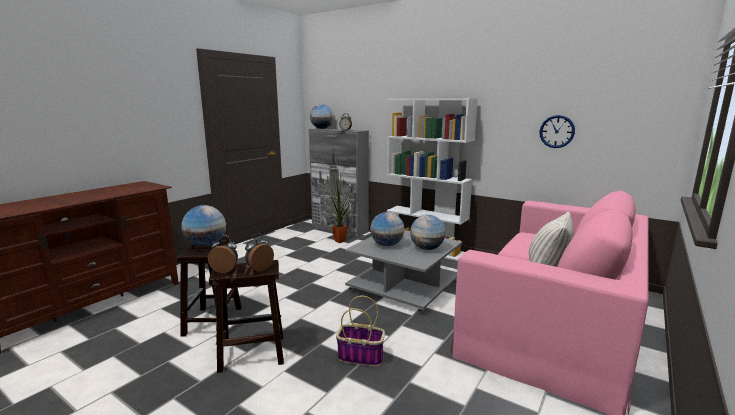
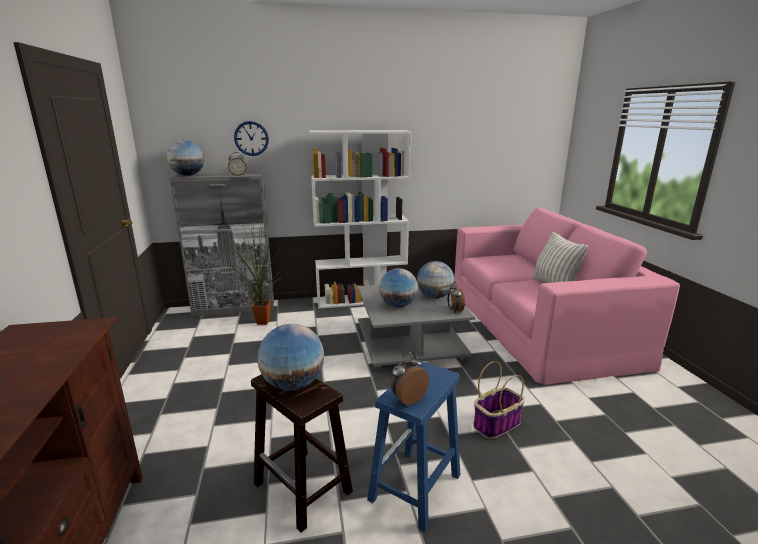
camera: 45 degrees left, 5 degrees up
(251, 353) = (414, 488): brown stool -> blue stool
(259, 269) = (433, 379): alarm clock -> alarm clock (454, 310)
(557, 131) = (475, 160): wall clock -> wall clock (251, 138)

